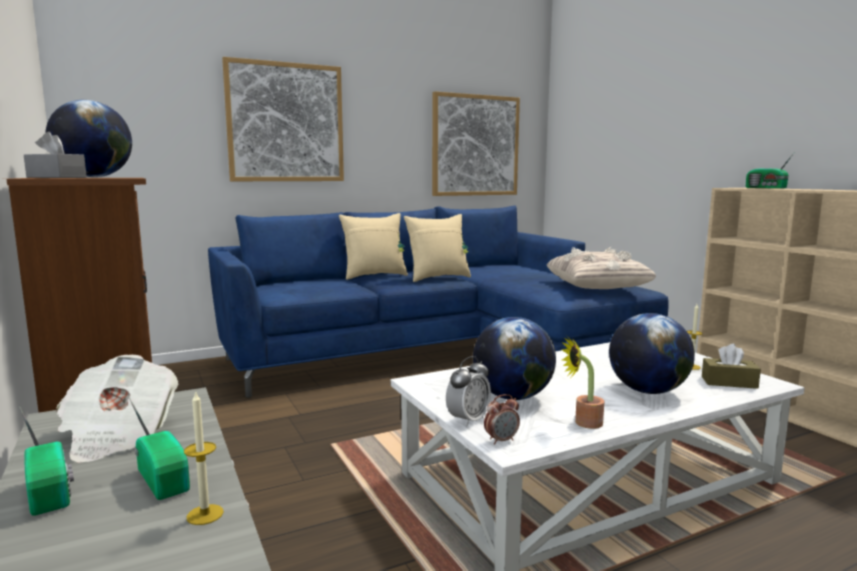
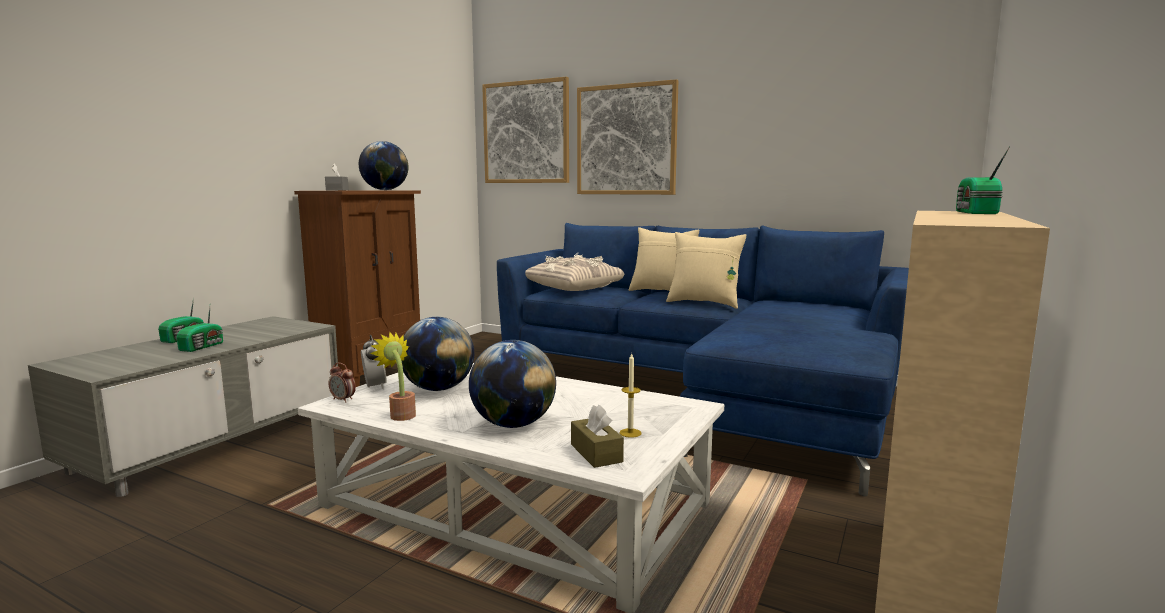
camera: 55 degrees right, 0 degrees up
(118, 434) = (253, 330): newspaper -> none
(205, 514) = (166, 359): candle -> none
(468, 420) = (374, 387): alarm clock -> alarm clock turned 120 degrees counterclockwise
(475, 145) = (847, 151): picture -> picture (526, 132)
(596, 287) = (808, 343): beige pillow -> beige pillow (574, 289)

